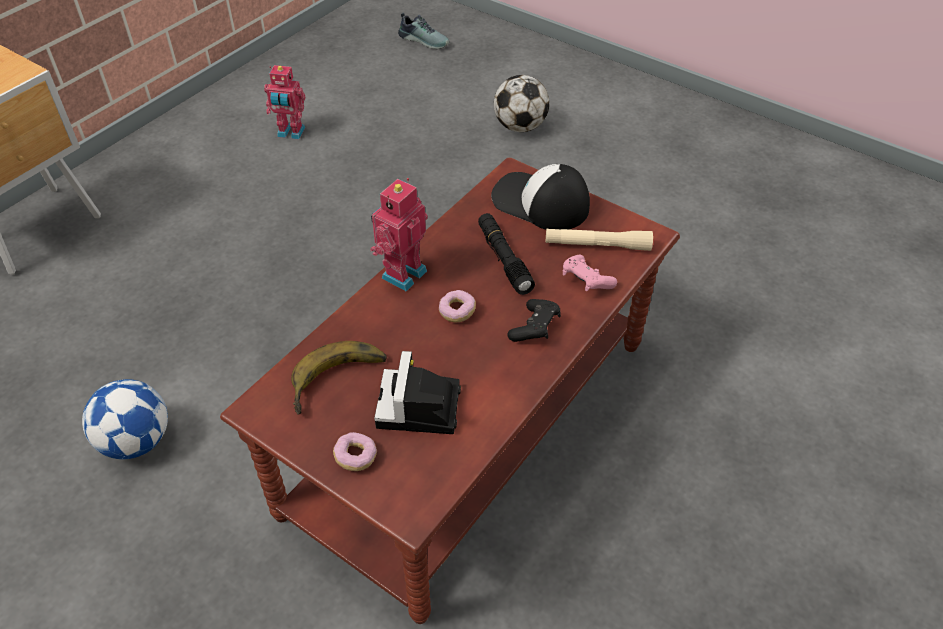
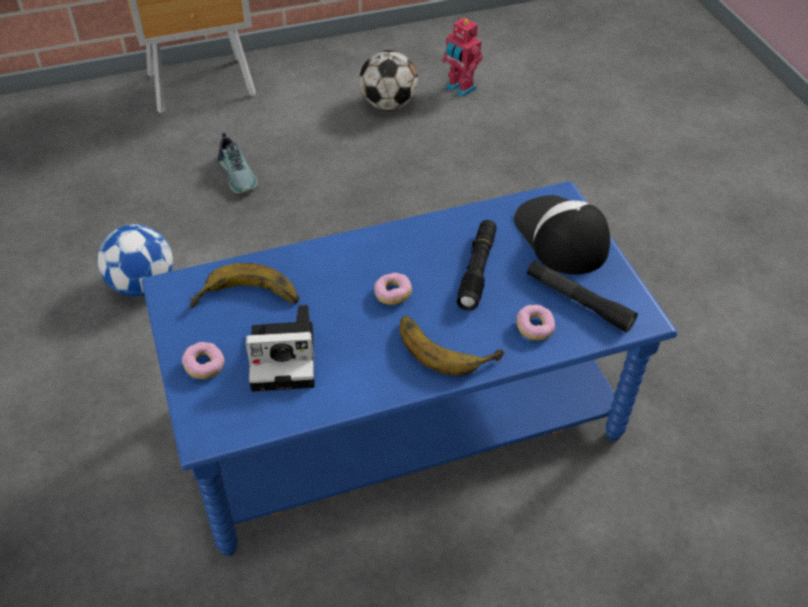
camera: 35 degrees right, 0 degrees up
(401, 273) = (377, 238): toy robot -> none
(419, 409) = (286, 357): camera -> camera turned 135 degrees counterclockwise
(424, 40) = (657, 50): shoe -> shoe (239, 174)
(469, 426) = (400, 419): brown coffee table -> blue coffee table
(520, 126) = (684, 172): football -> football (388, 105)
(535, 328) = (446, 344): black game controller -> banana
(585, 281) = (534, 328): pink game controller -> donut
(597, 245) = (578, 301): beige flashlight -> black flashlight

